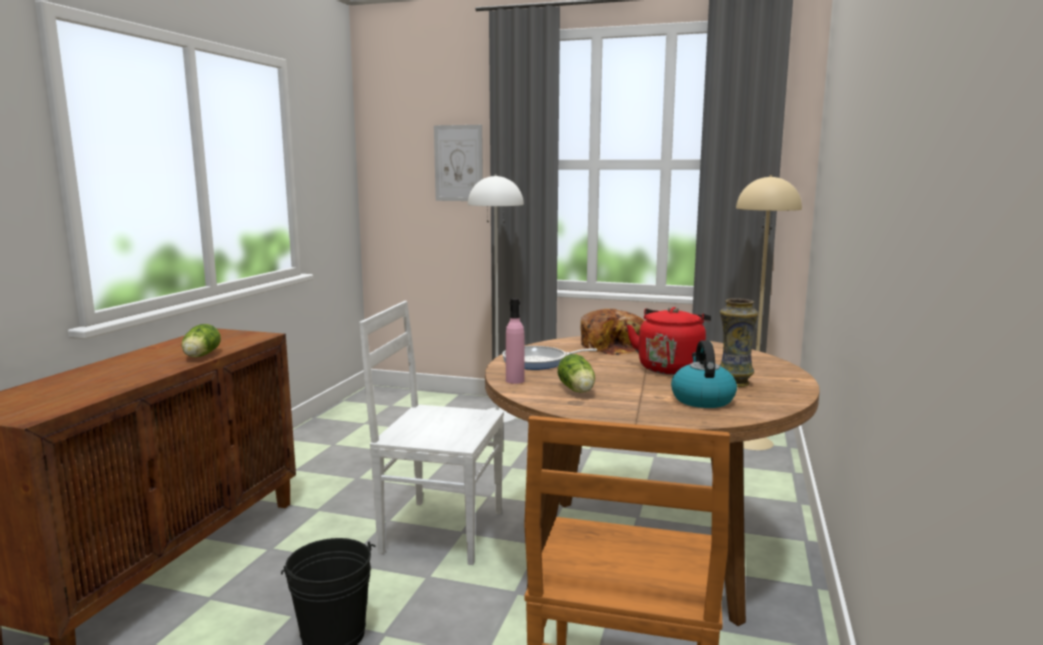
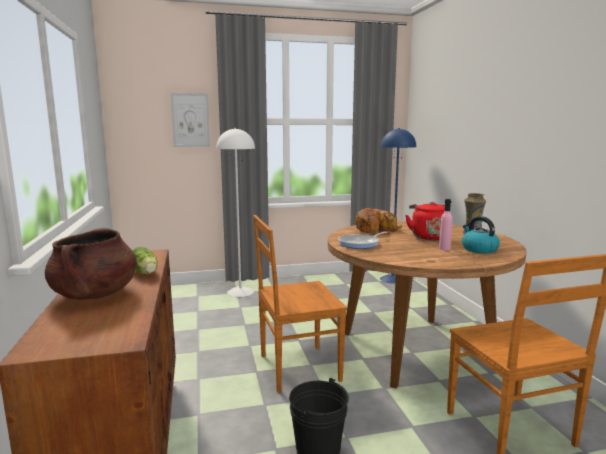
camera: 30 degrees left, 0 degrees up
(113, 369) = (95, 294): none -> brown cooking pot
(439, 530) = (296, 368): white chair -> brown chair
(515, 381) = (374, 255): pink bottle -> pink bottle (444, 249)
(577, 391) = (417, 255): lettuce -> none
(751, 442) = (392, 279): beige floor lamp -> blue floor lamp

